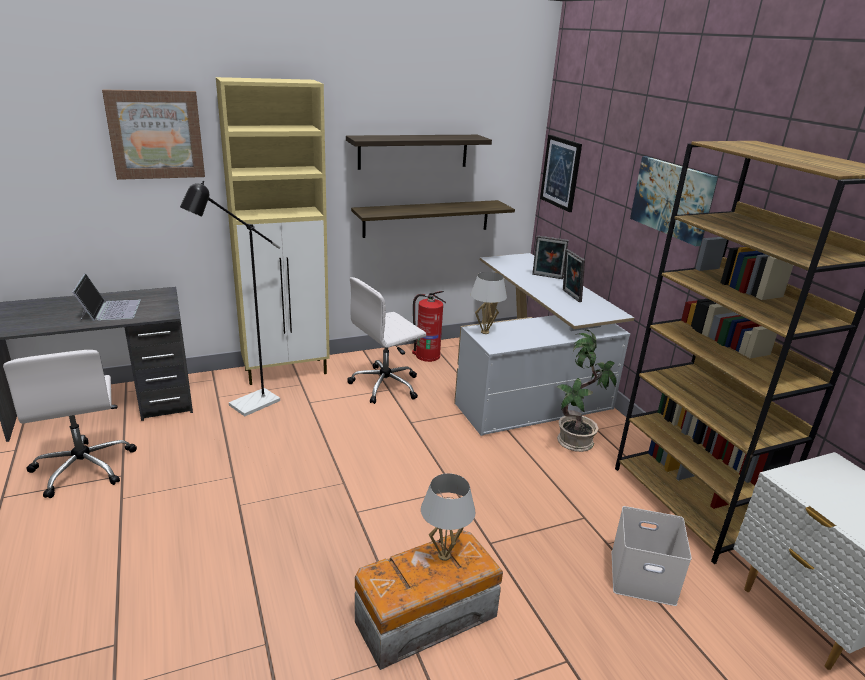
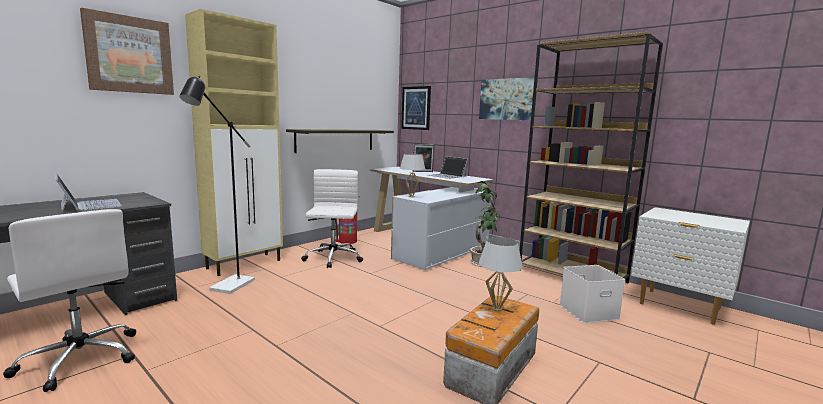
camera: 25 degrees left, 15 degrees down
(386, 385) = (333, 259): white office chair -> white office chair turned 150 degrees clockwise
(413, 151) = (325, 91): shelf -> none
(570, 296) = (447, 176): picture frame -> laptop

